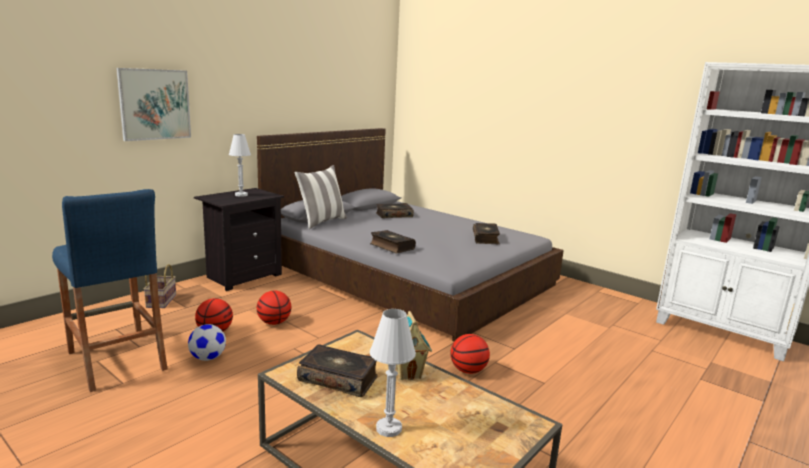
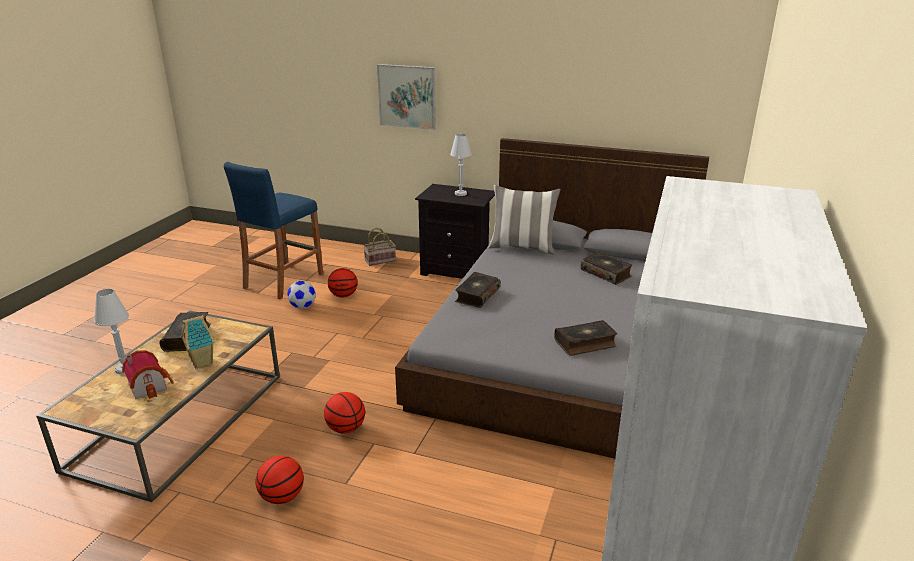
camera: 70 degrees right, 10 degrees up
(274, 322) = (376, 312): basketball -> basketball (282, 497)
(443, 410) = (150, 385): none -> toy house

